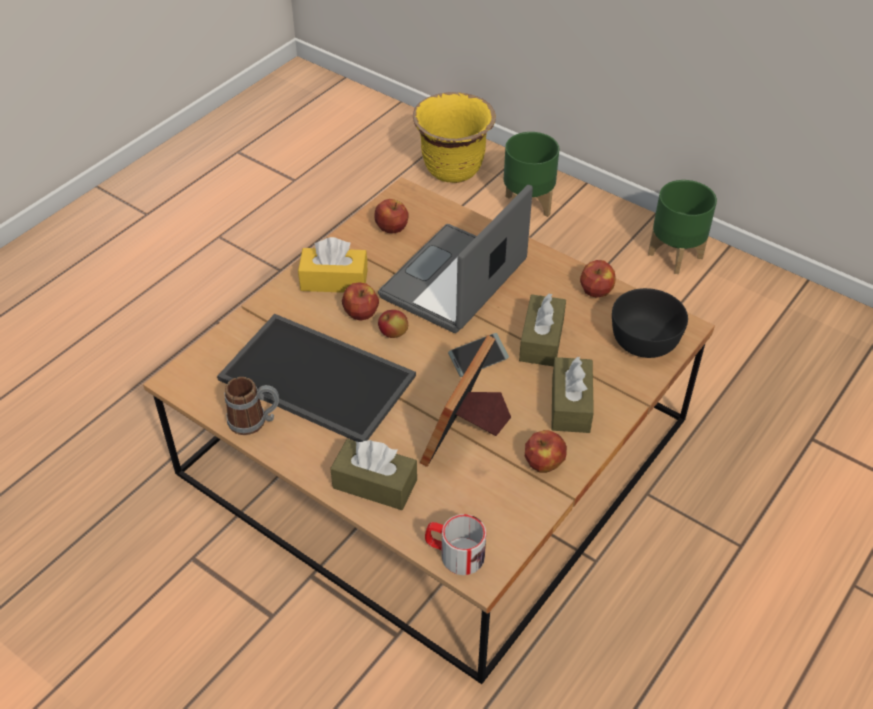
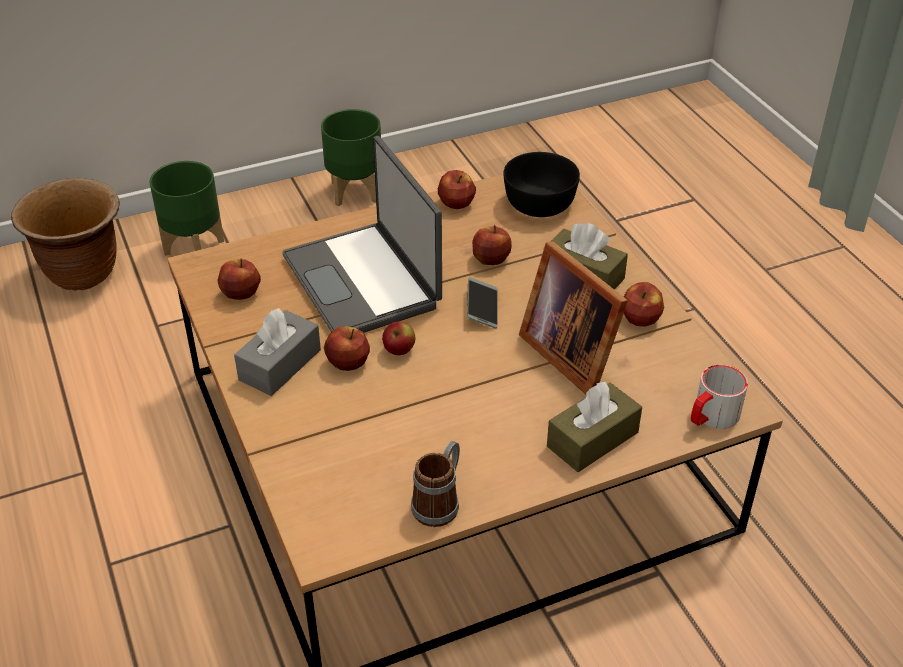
camera: 60 degrees left, 5 degrees down
(314, 379) = (415, 433): tray -> none
(334, 280) = (280, 365): yellow tissue box -> grey tissue box
(453, 170) = (83, 273): yellow planter -> brown planter
(541, 340) = (490, 260): brown tissue box -> apple

